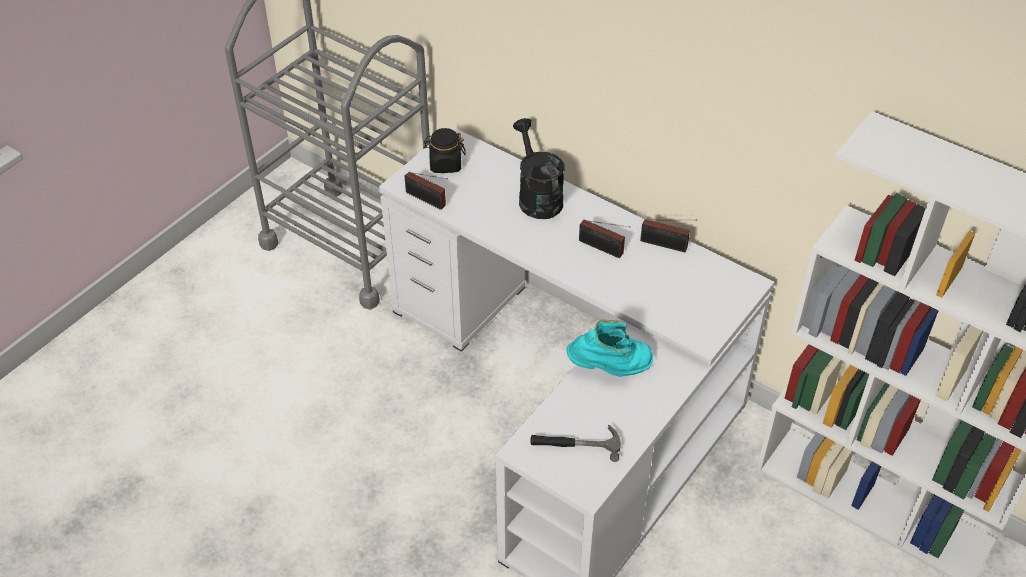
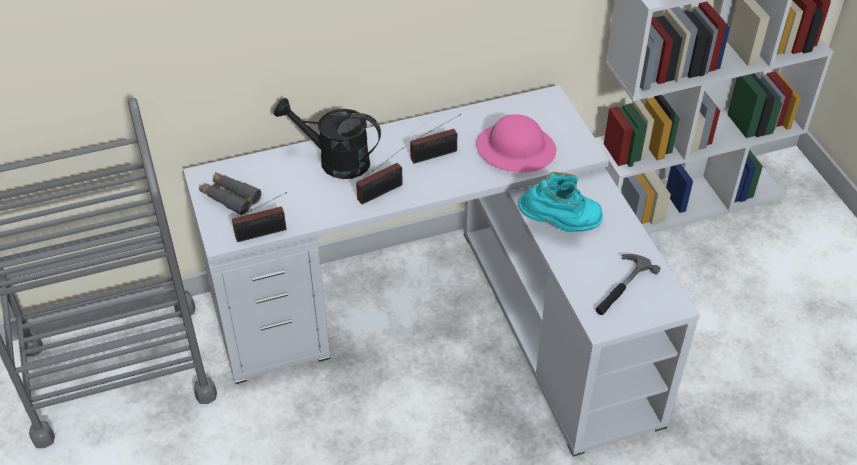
camera: 55 degrees left, 0 degrees up
(445, 164) = (230, 197): black jar -> grey binoculars
(610, 369) = (560, 225): turquoise boot -> turquoise boot turned 60 degrees clockwise
(660, 293) = (516, 149): none -> pink hard hat
(666, 245) = (468, 118): radio -> radio (382, 191)

